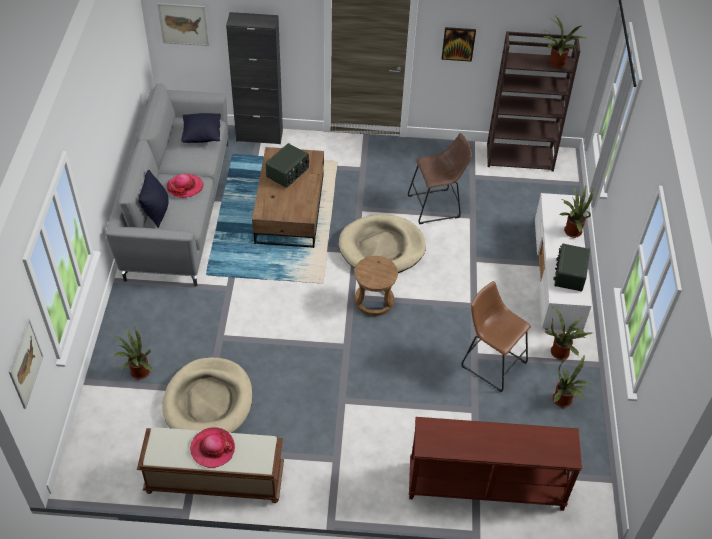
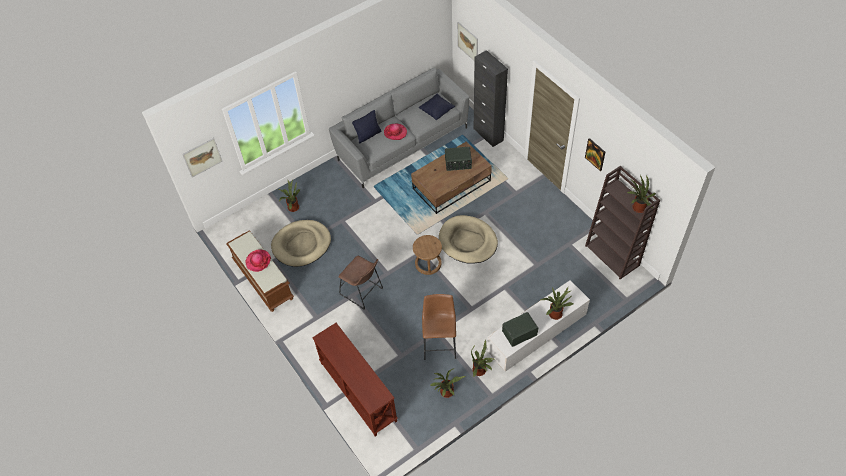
camera: 55 degrees right, 5 degrees up
(437, 206) = (526, 244): brown stool -> brown stool (363, 293)

